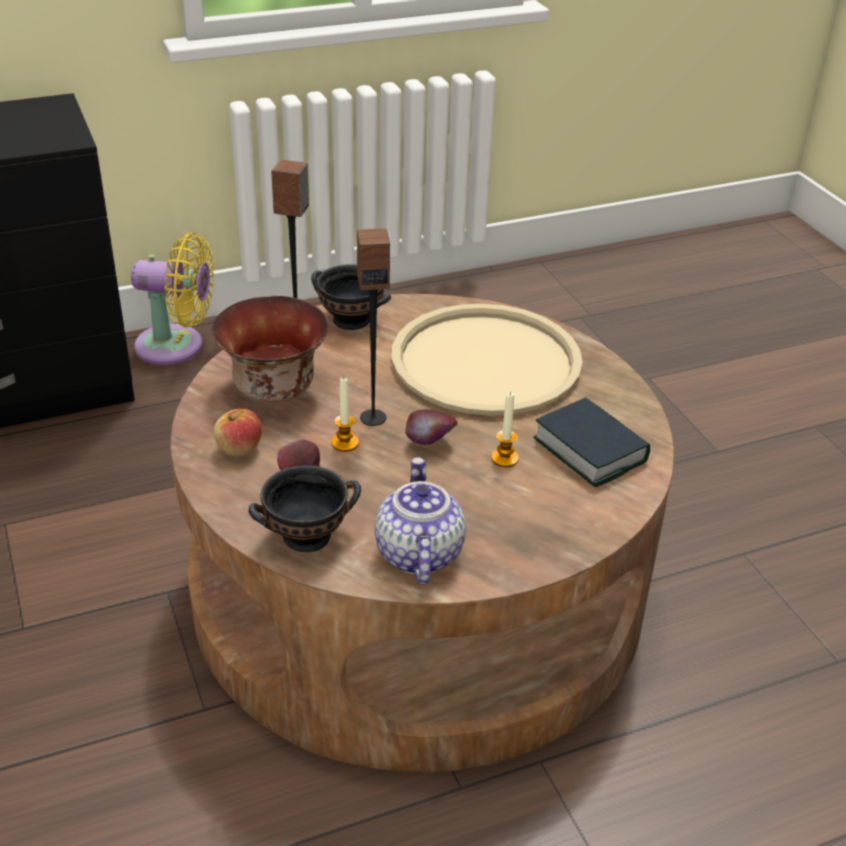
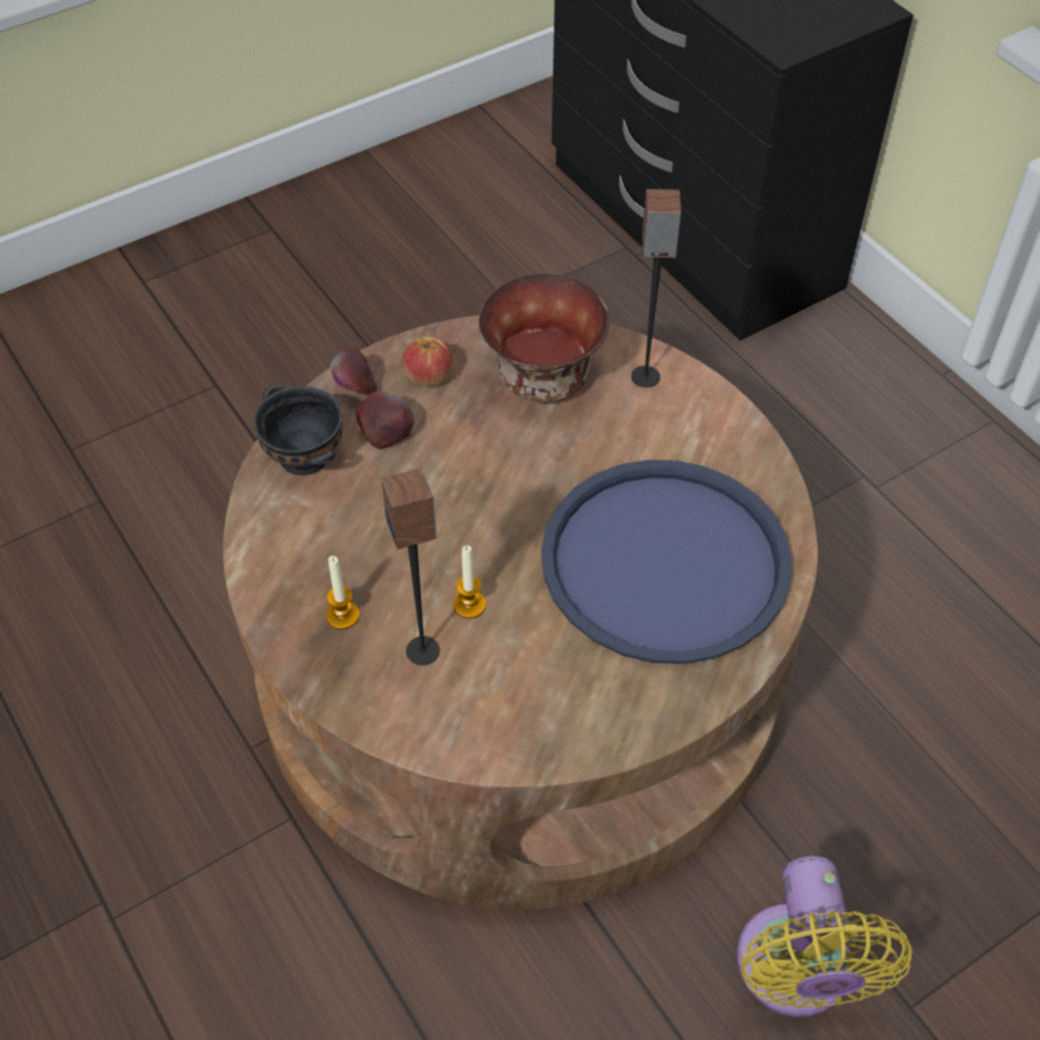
camera: 80 degrees right, 15 degrees up
(177, 347) = (858, 346): yellow fan -> yellow fan (795, 974)
(345, 443) = (460, 457): candle -> candle (342, 615)
(352, 321) = (705, 417): black bowl -> none
(373, 417) = (513, 472): speaker -> speaker (423, 650)
(417, 553) = (293, 549): teapot -> none
(429, 444) = (478, 531): apple -> apple (355, 389)
(485, 361) = (664, 561): beige tray -> blue tray
(590, 450) = (508, 690): book -> none

